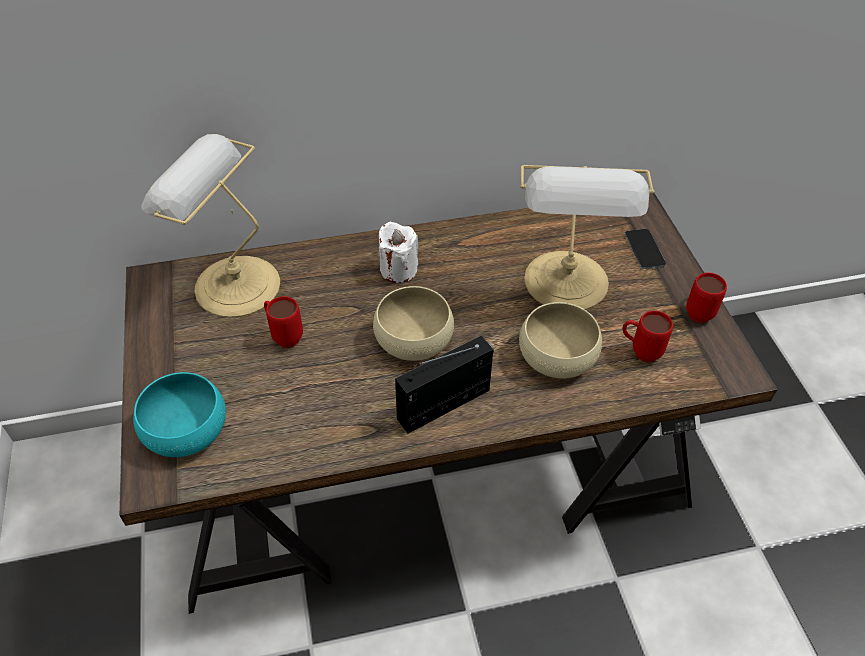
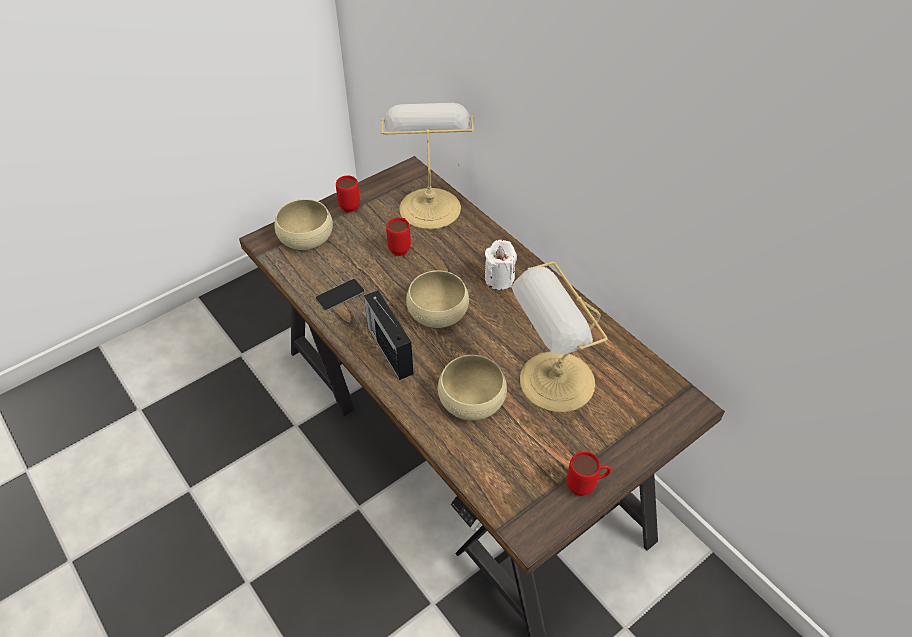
camera: 65 degrees right, 0 degrees up
(185, 430) = (306, 237): turquoise bowl -> beige bowl
(445, 404) = (389, 349): radio -> radio turned 150 degrees counterclockwise
(639, 351) = (509, 453): red mug -> red mug (350, 204)
(644, 249) = (635, 425): phone -> phone (340, 295)

